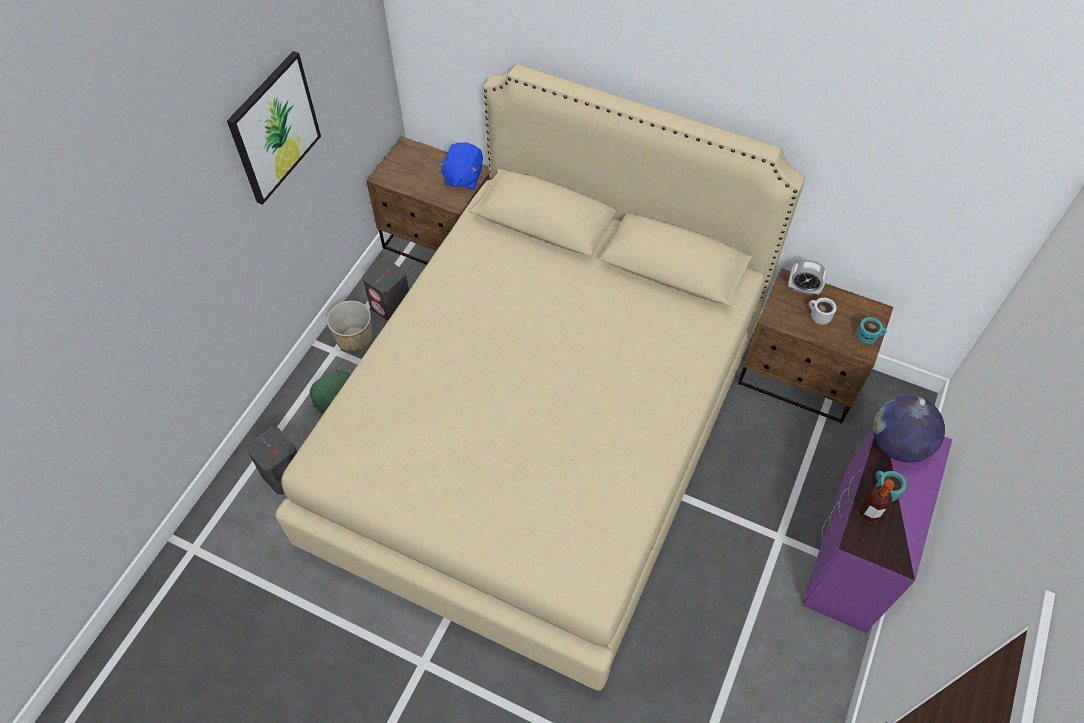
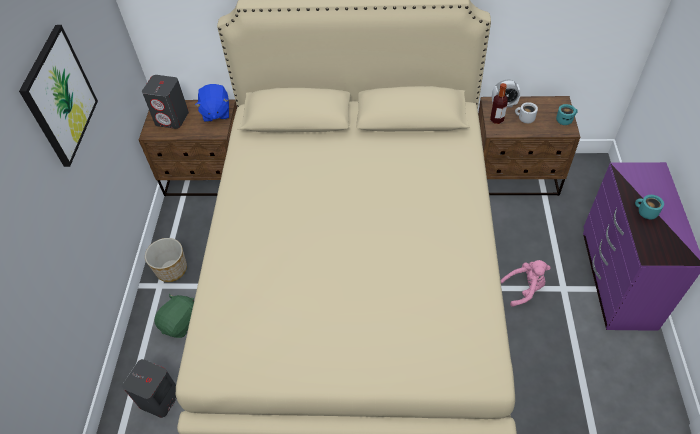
camera: 20 degrees left, 5 degrees down
(391, 306) = (190, 235): grey speaker -> grey speaker (172, 118)
(732, 518) = (524, 289): none -> pink plush toy
(868, 513) = (645, 232): bottle -> bottle (496, 119)
(897, 444) = (634, 179): globe -> none

